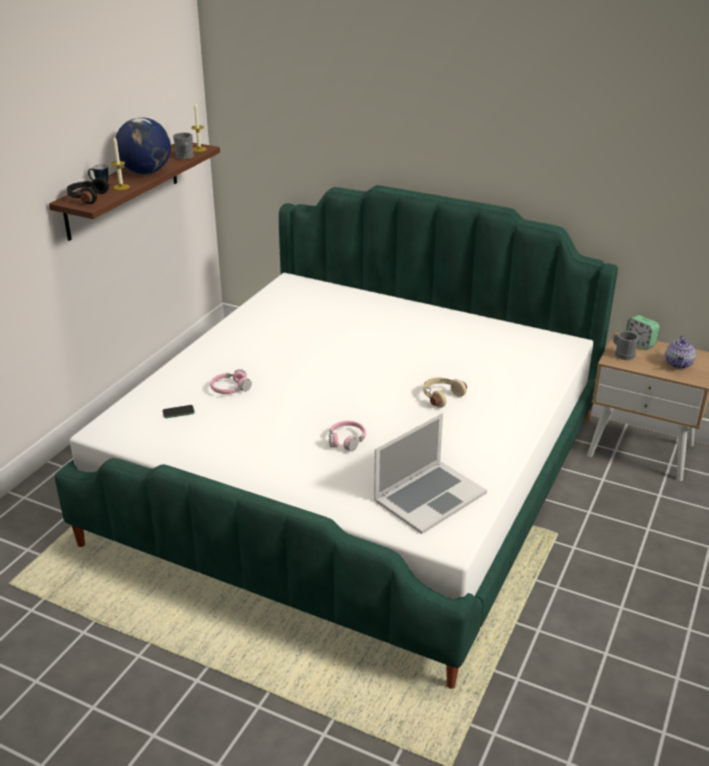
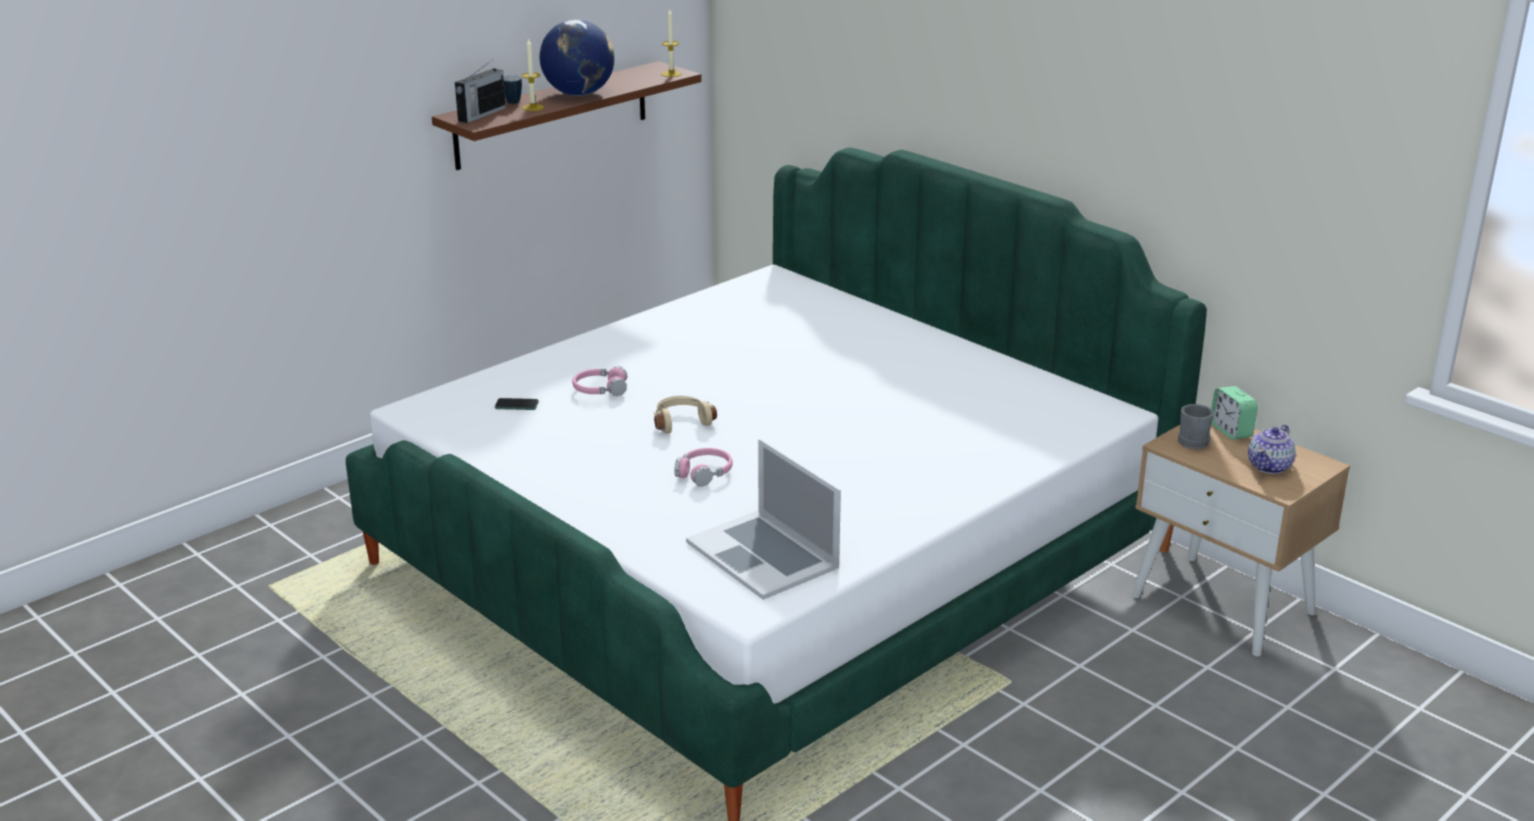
camera: 20 degrees right, 5 degrees down
(86, 197) = (481, 115): black headphones -> radio
(185, 157) = (645, 81): grey mug -> none
(429, 496) = (763, 554): laptop -> laptop turned 75 degrees clockwise
(441, 396) = (872, 446): beige headphones -> beige headphones (681, 422)

